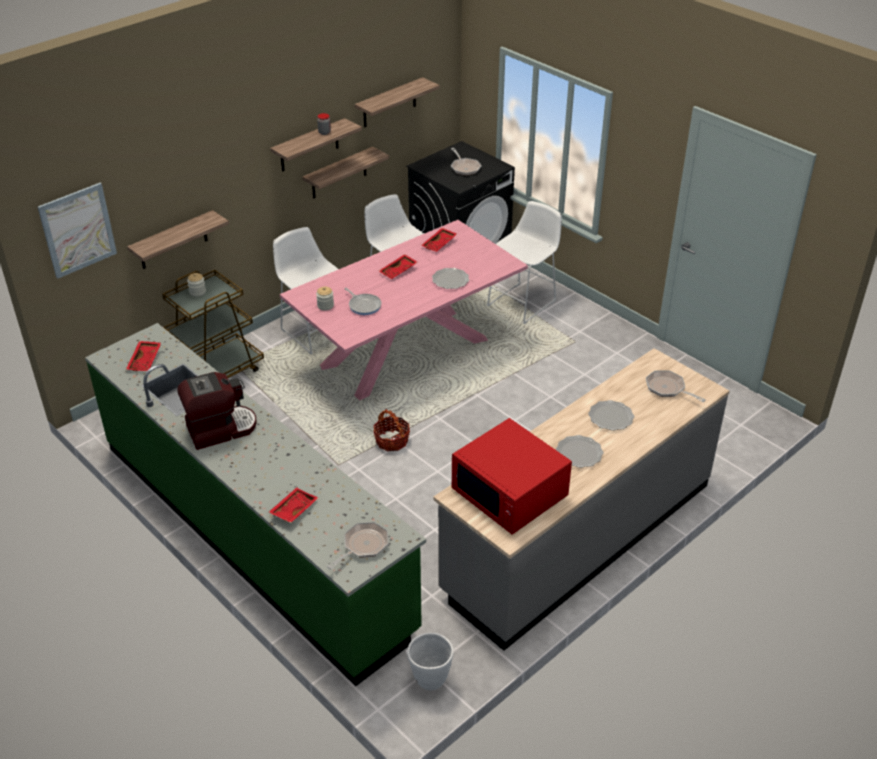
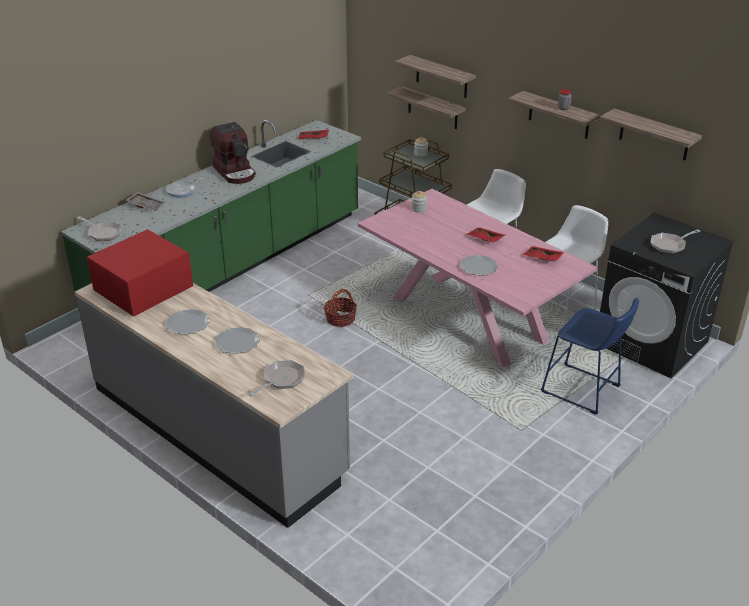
camera: 85 degrees right, 5 degrees down
(78, 230) = (375, 49): picture -> none
(293, 509) = (146, 205): red tray -> grey tray
(339, 173) = (583, 164): shelf -> shelf (441, 77)
(364, 305) = (423, 226): frying pan -> frying pan (183, 190)
(430, 679) = (78, 354): white planter -> none
(524, 302) = (584, 391): white stool -> blue stool

